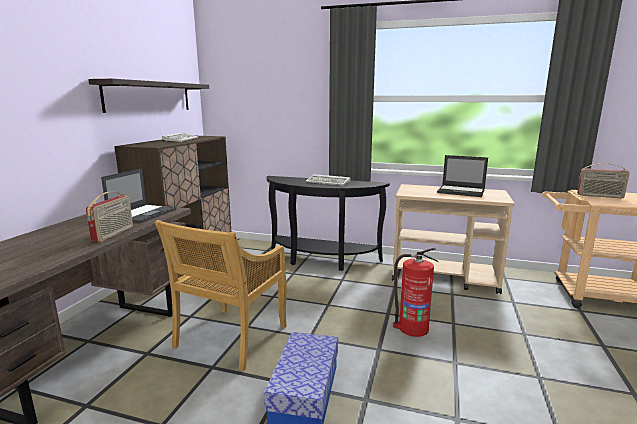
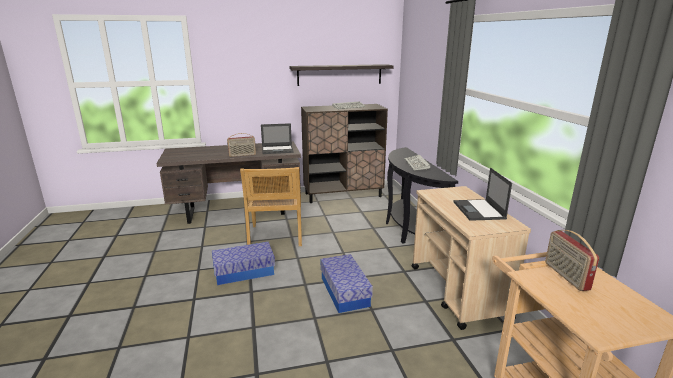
camera: 60 degrees right, 5 degrees up
(230, 338) = (275, 236): beige chair -> beige chair turned 90 degrees counterclockwise
(412, 328) = (345, 292): fire extinguisher -> storage box

